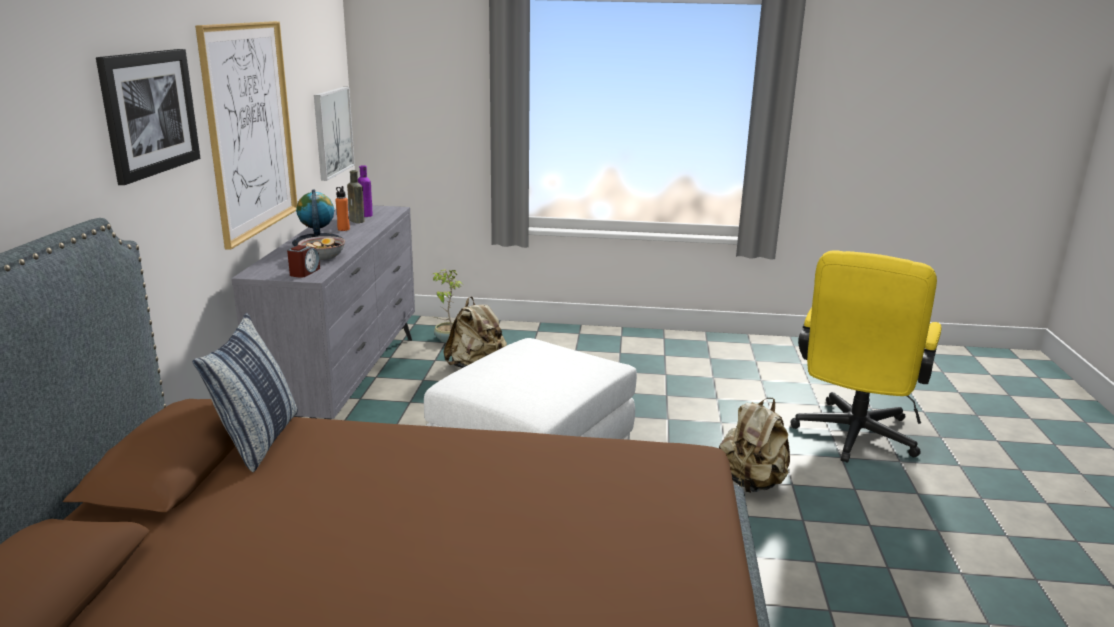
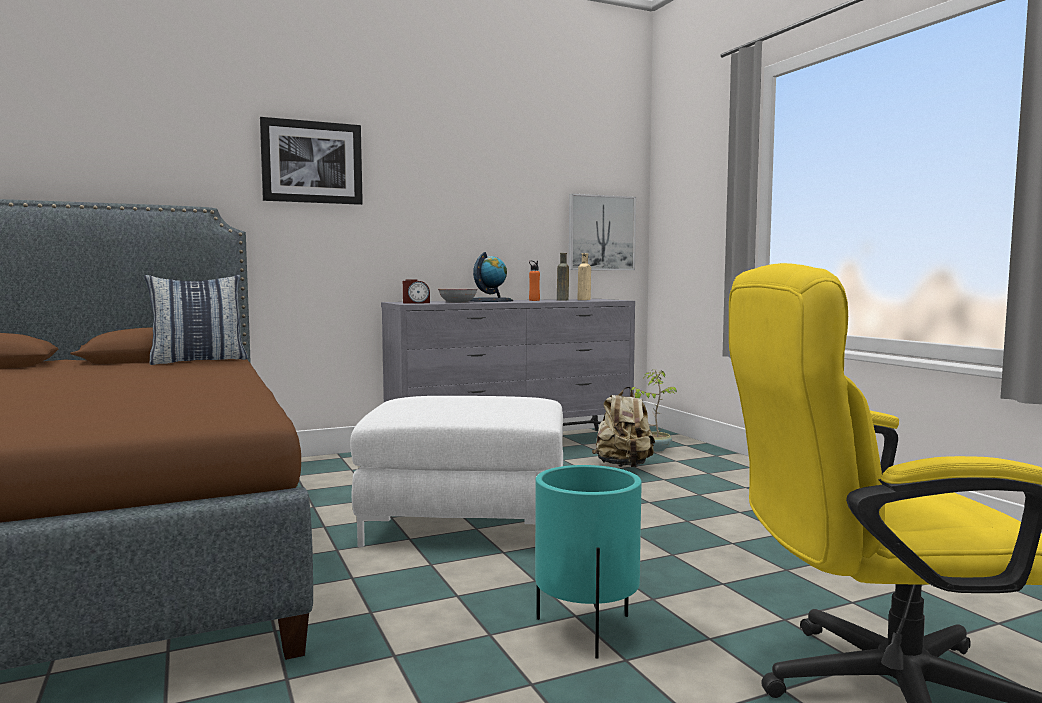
camera: 60 degrees right, 15 degrees down
(250, 129) = (450, 201): picture -> none
(366, 215) = (583, 300): purple bottle -> beige bottle
(752, 483) = (587, 630): beige backpack -> turquoise planter

